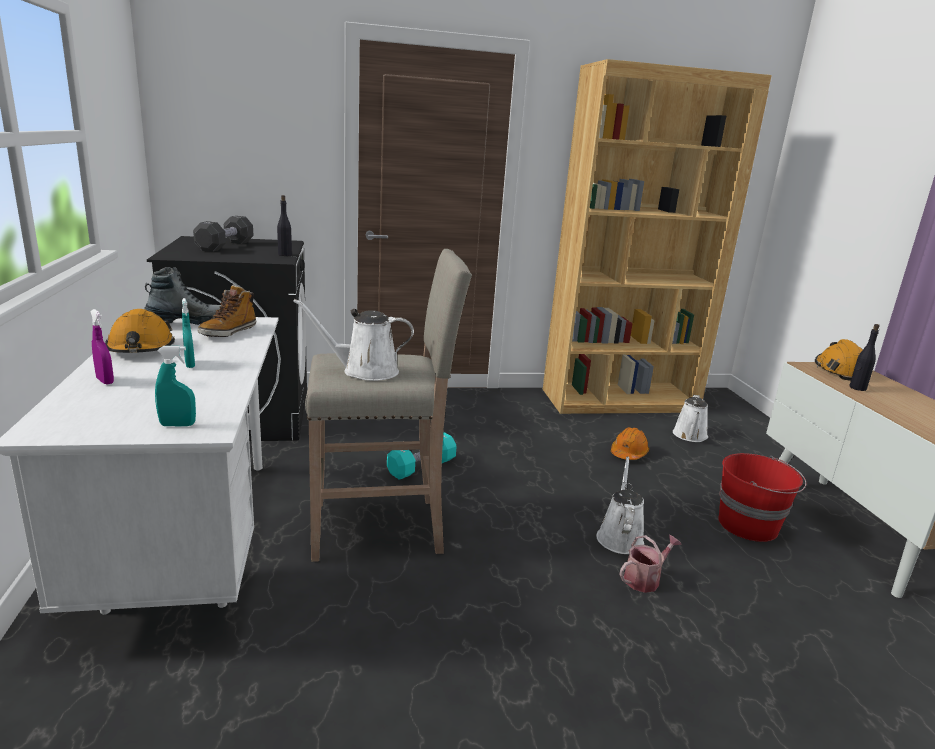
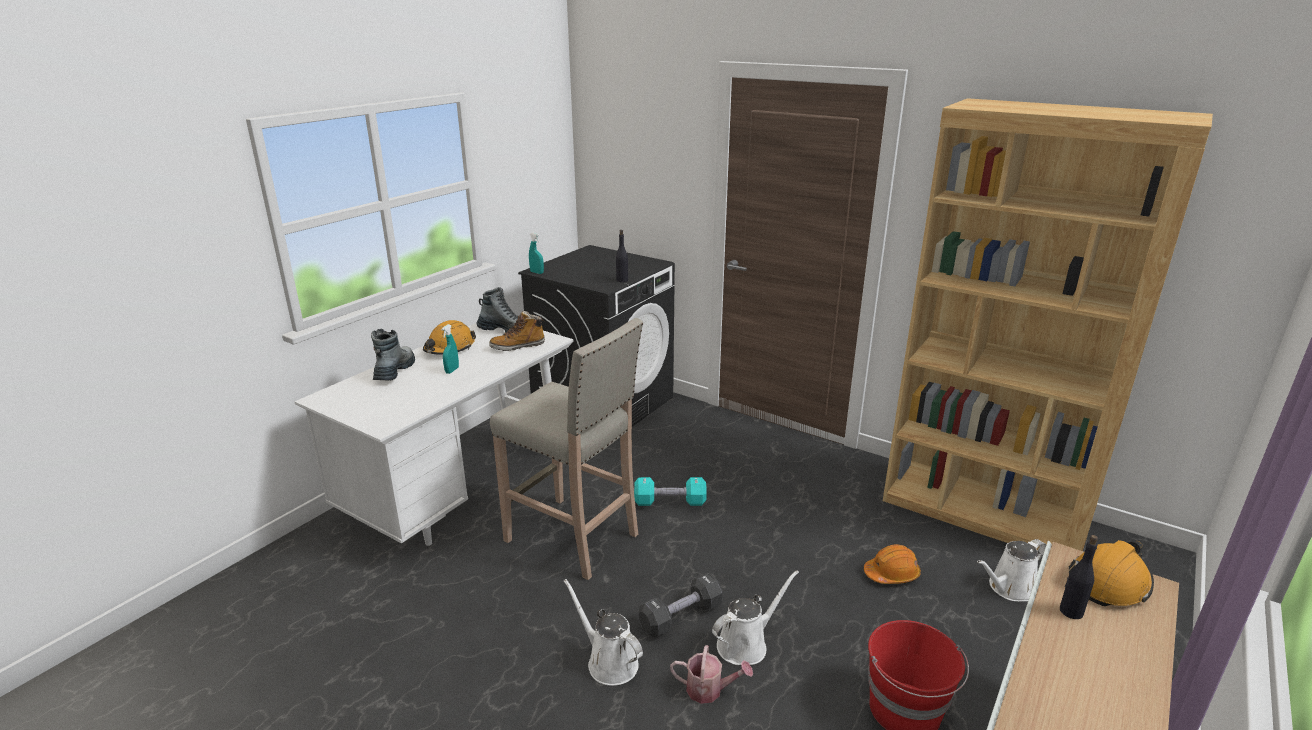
camera: 45 degrees right, 5 degrees up
(105, 381) = (394, 371): purple spray bottle -> boot
(177, 425) = (376, 417): turquoise spray bottle -> turquoise spray bottle (537, 272)
(225, 246) = (597, 262): black dumbbell -> black dumbbell (681, 616)
(364, 371) = (549, 408): white watering can -> white watering can (609, 662)

